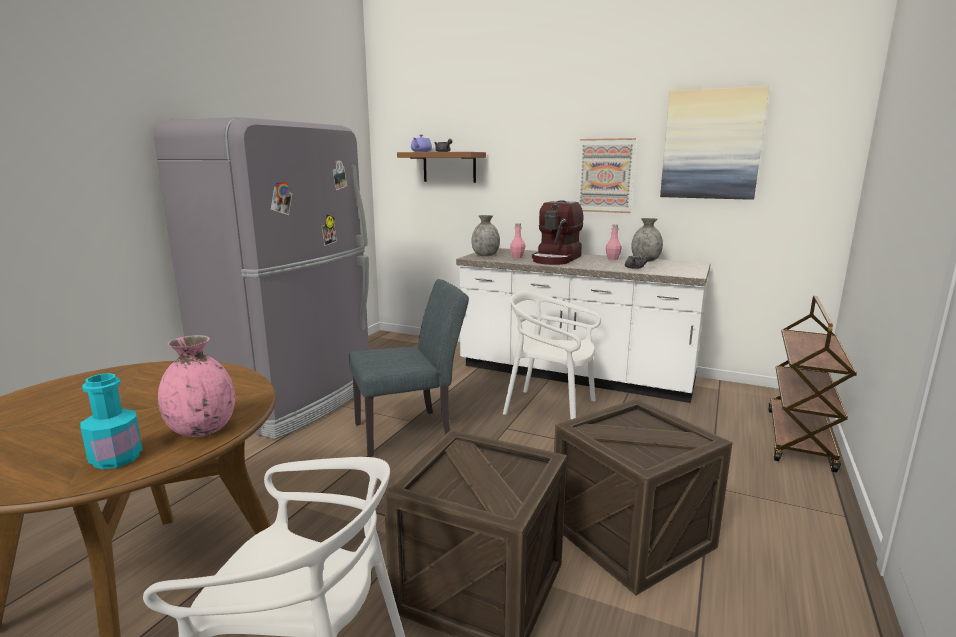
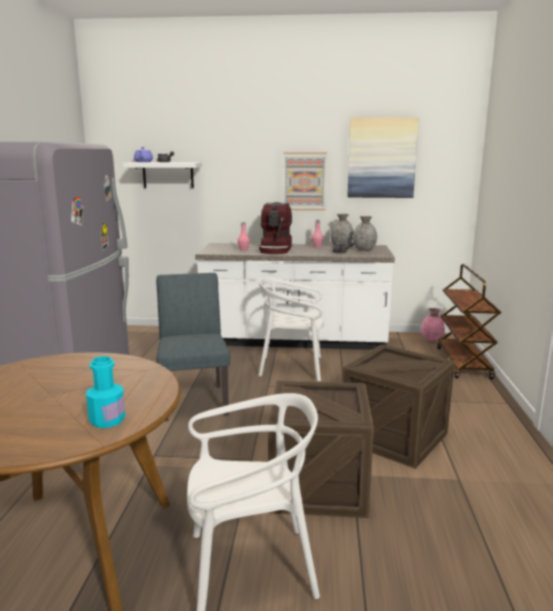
camera: 20 degrees left, 0 degrees up
(202, 430) = (145, 395): pink vase -> pink vase (432, 339)
(411, 431) = (194, 399): grey chair -> grey chair turned 60 degrees counterclockwise
(449, 167) = (168, 175): brown shelf -> white shelf
(485, 255) = (216, 250): grey vase -> grey vase (364, 250)

